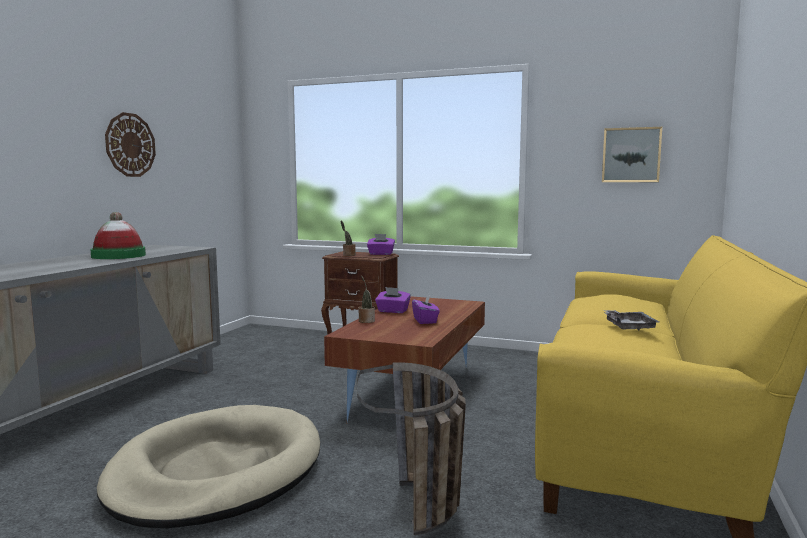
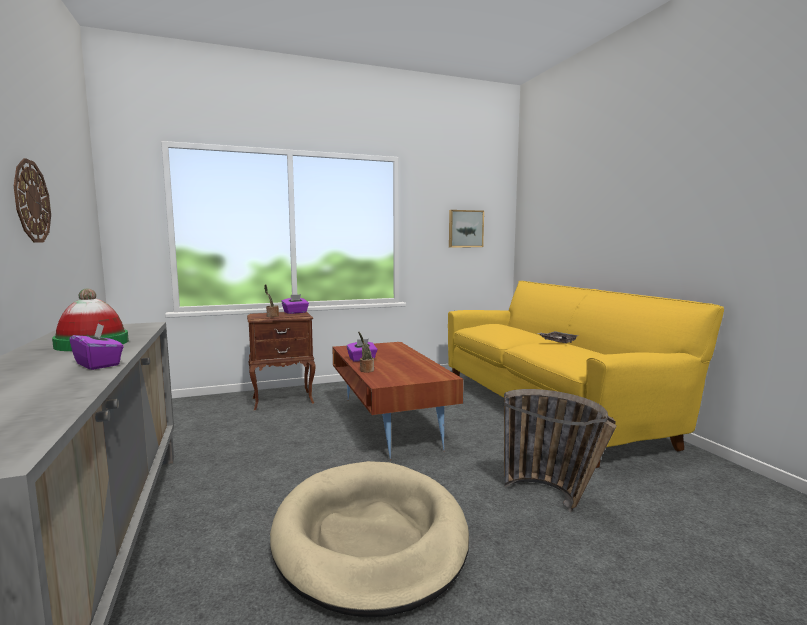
camera: 40 degrees left, 0 degrees up
(425, 320) = (405, 361): purple tissue box -> purple tissue box (98, 364)

